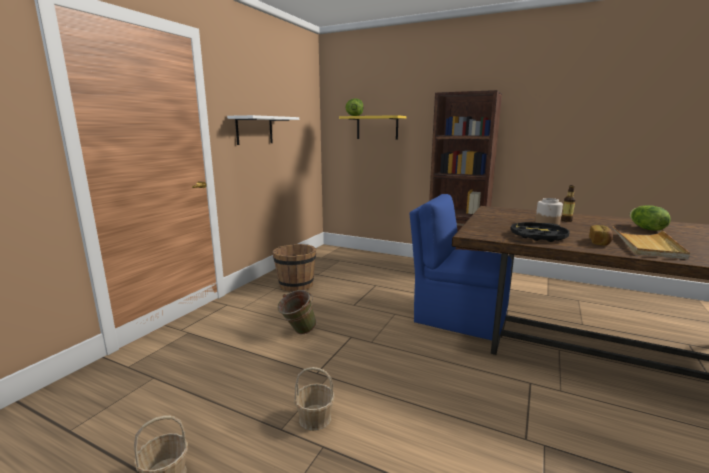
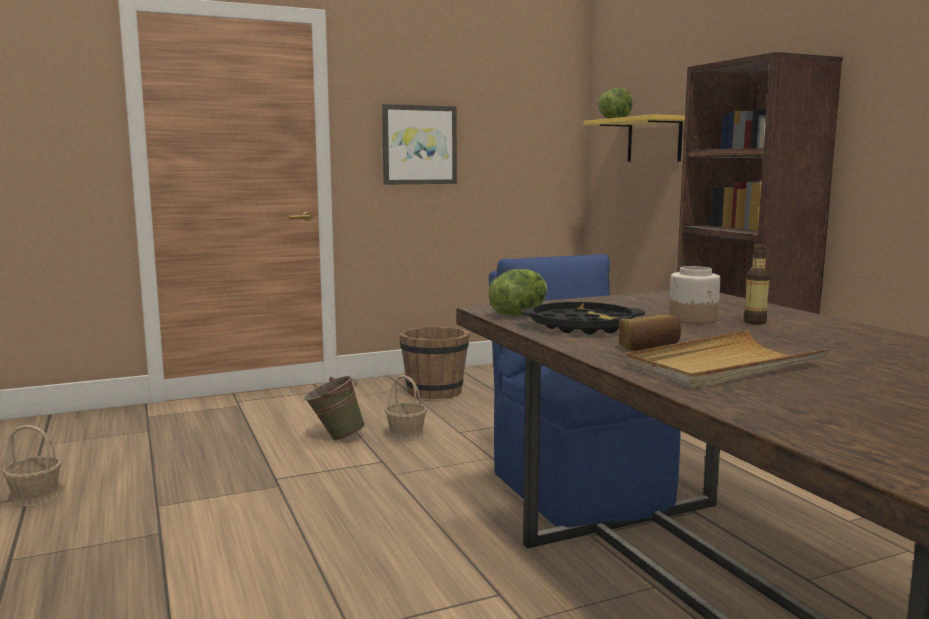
camera: 40 degrees right, 5 degrees down
(254, 130) = (419, 145): white shelf -> picture
(314, 418) = (197, 511): basket -> basket (406, 435)
(645, 229) = (873, 355): lettuce -> lettuce (518, 314)

